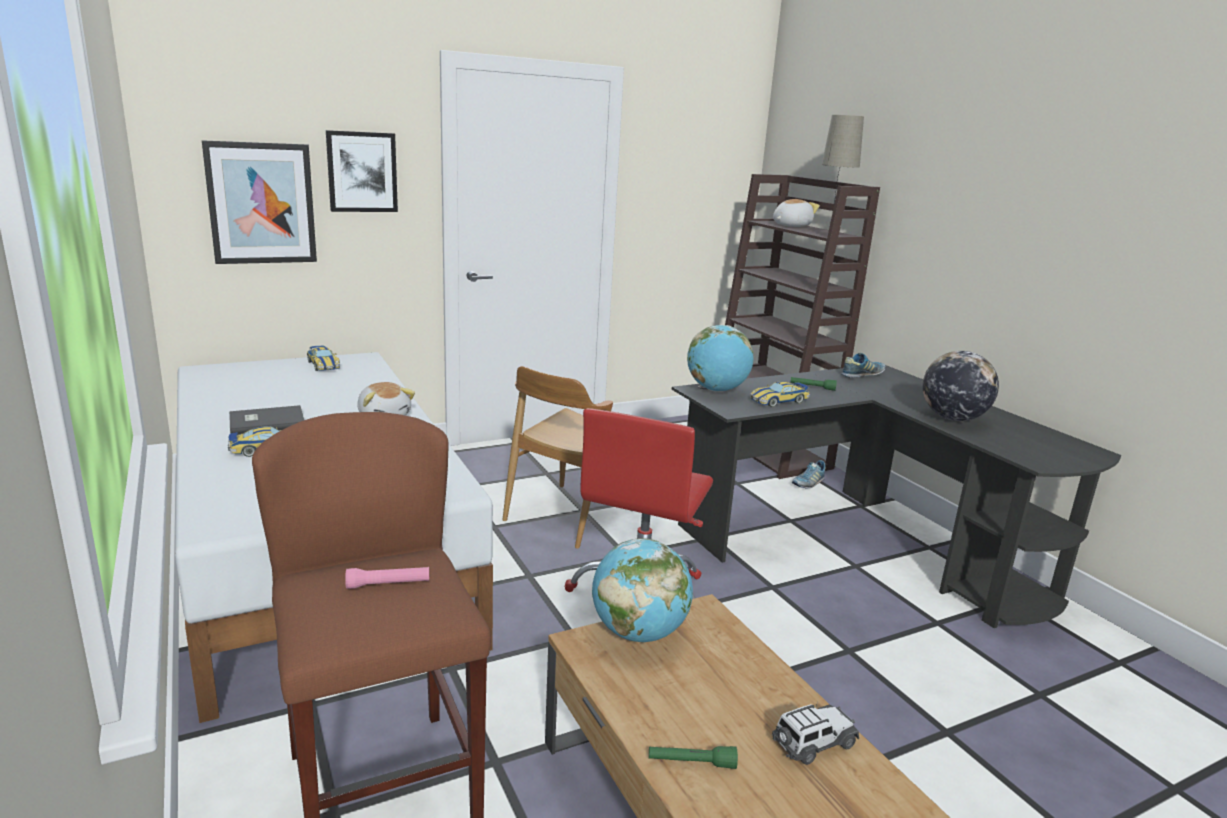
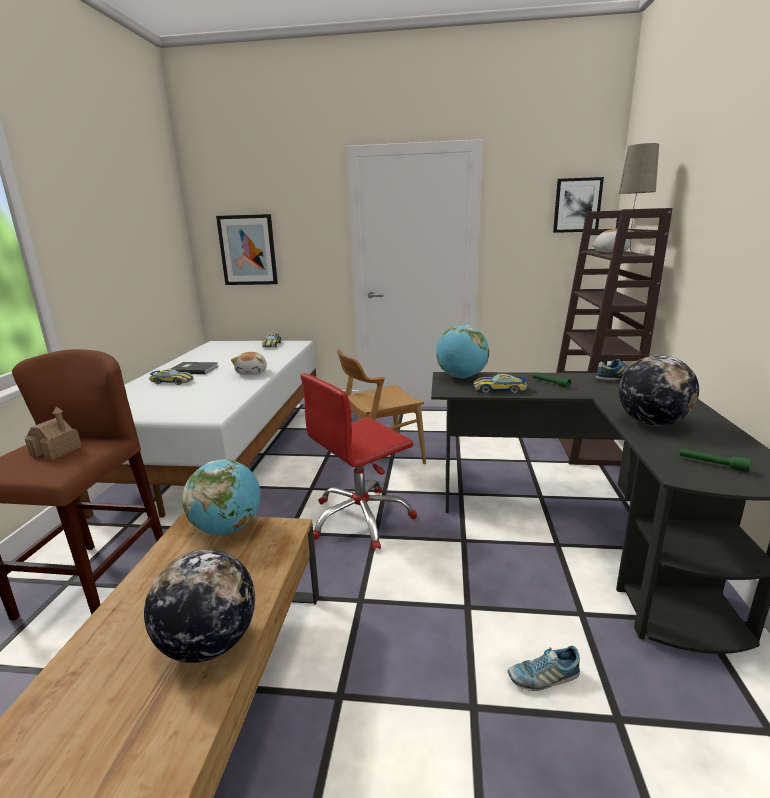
camera: 35 degrees right, 0 degrees up
(362, 172) = (301, 229): picture -> picture (577, 205)
(388, 584) = (56, 451): pink flashlight -> toy house
(691, 763) = (123, 620): green flashlight -> green flashlight (712, 465)
(808, 483) = (592, 472): shoe -> shoe (543, 677)
(813, 743) = (209, 644): toy car -> globe

